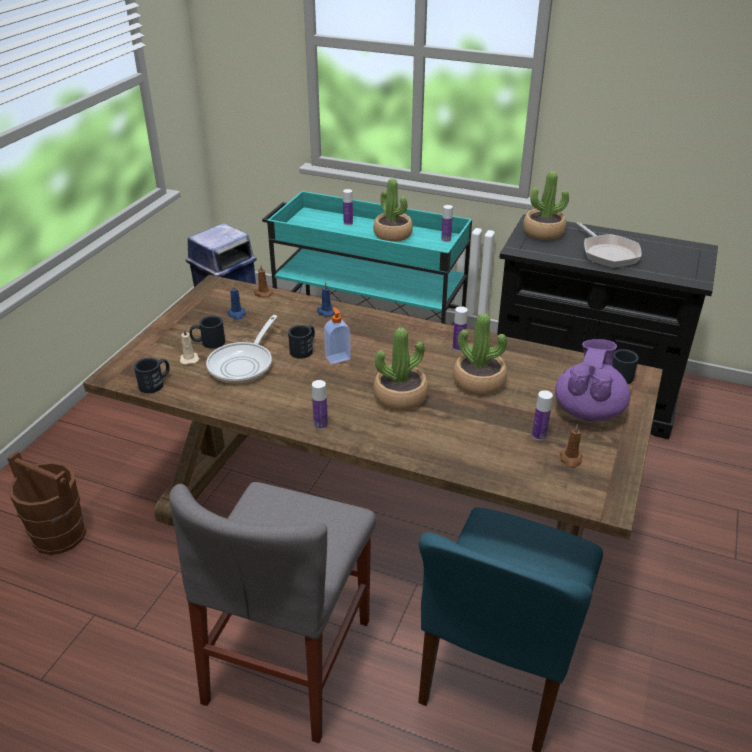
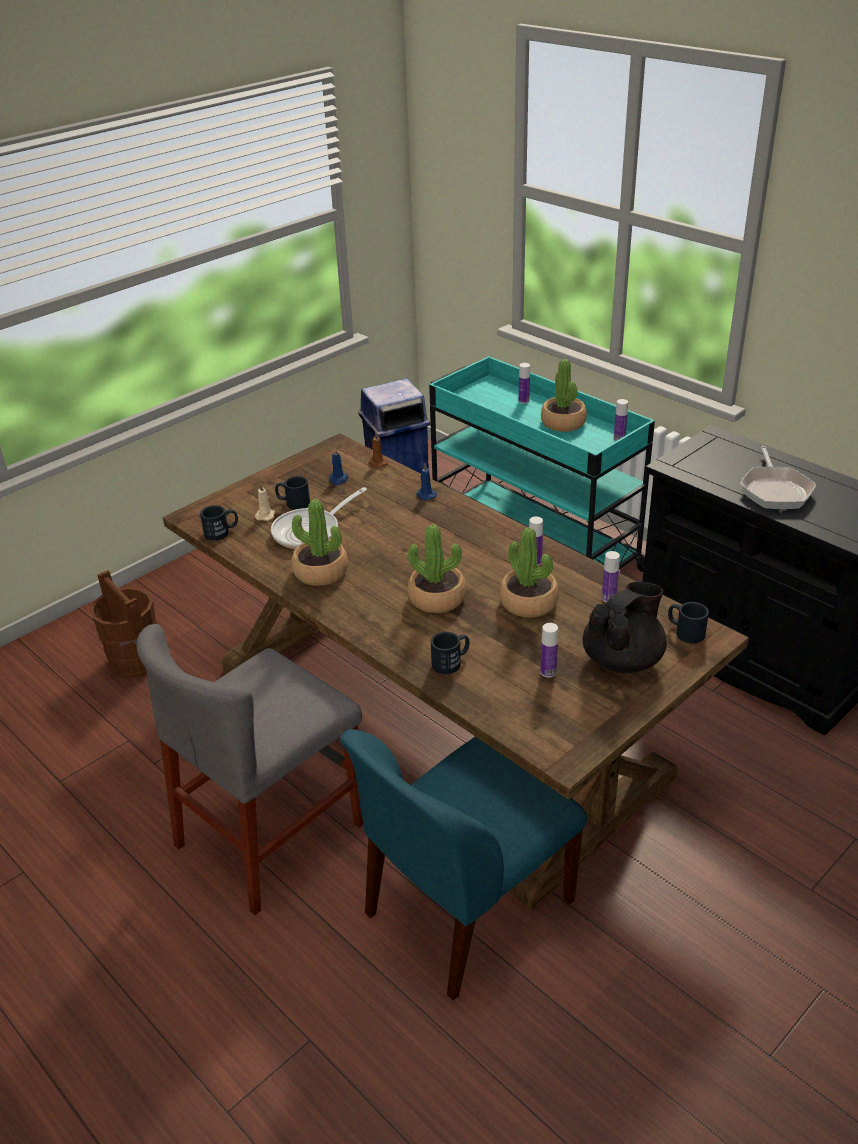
camera: 25 degrees right, 0 degrees up
(304, 349) = (377, 529): black mug -> black mug (451, 662)
(320, 424) = (341, 607): bottle -> bottle (609, 598)
(337, 357) = (403, 545): soap dispenser -> none
(543, 232) = (717, 451): potted plant -> potted plant (320, 572)
(570, 459) = (562, 704): brown candle -> none
(588, 410) = (623, 660): purple teapot -> black teapot

